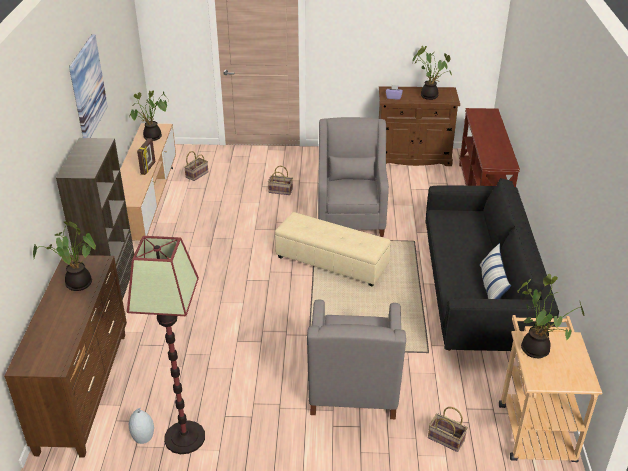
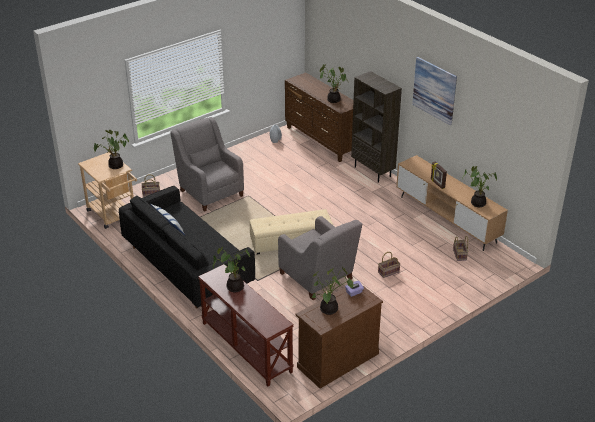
camera: 140 degrees right, 0 degrees up
(184, 438) = (259, 147): floor lamp -> none
(491, 147) = (233, 287): none -> potted plant

